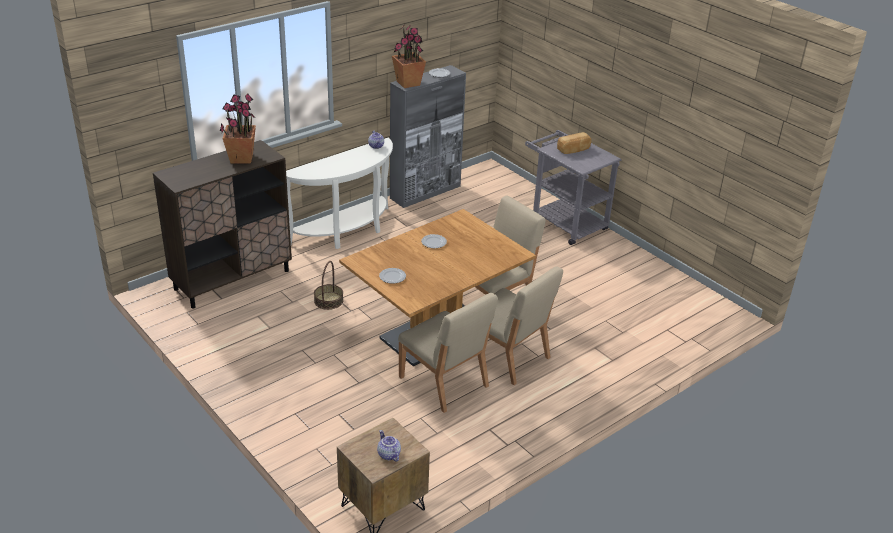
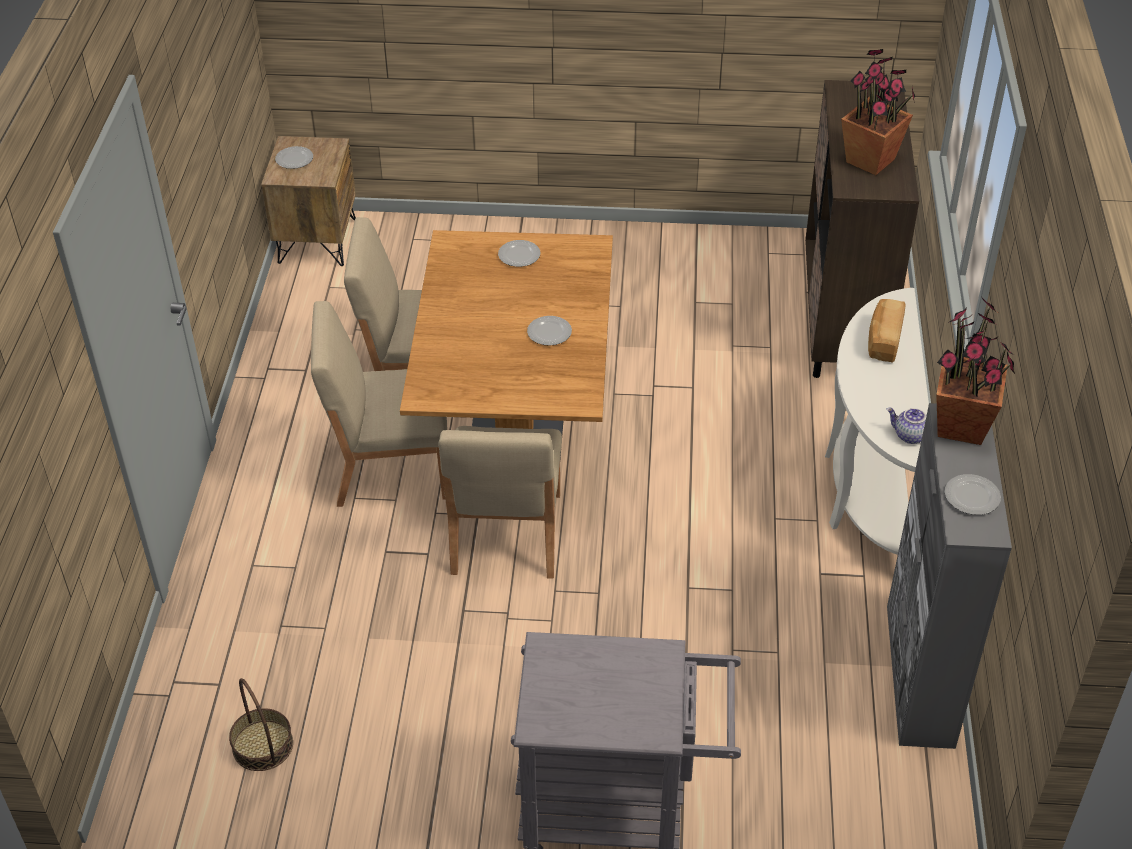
camera: 135 degrees right, 10 degrees up
(328, 300) = (699, 377): basket -> basket (263, 745)
(388, 454) = (294, 159): teapot -> plate
(574, 150) = (621, 691): bread -> bread (883, 341)

